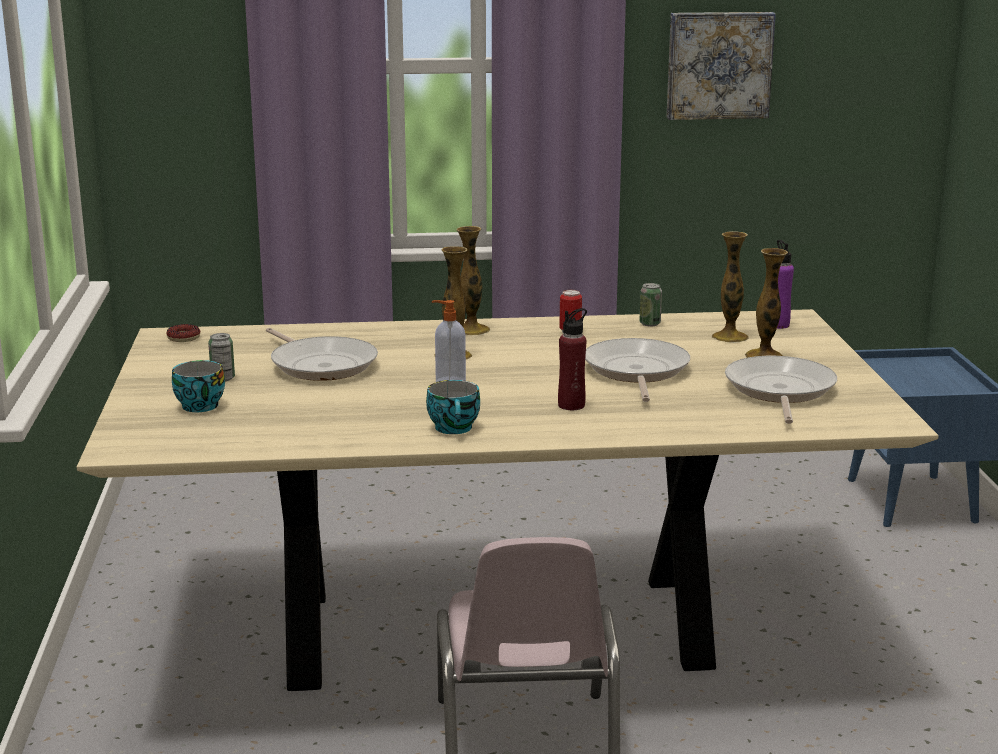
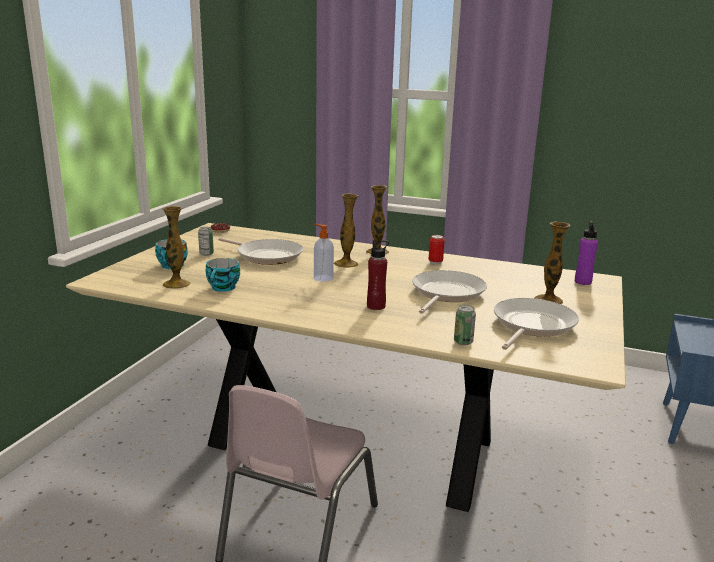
camera: 25 degrees right, 0 degrees up
(321, 364) = (267, 256): frying pan -> frying pan turned 45 degrees counterclockwise
(455, 428) = (286, 306): cup -> cup (223, 288)
(650, 324) = (493, 266): can -> can (463, 342)
(718, 65) = (612, 106): picture -> none
(730, 337) = (538, 284): vase -> vase (176, 284)

